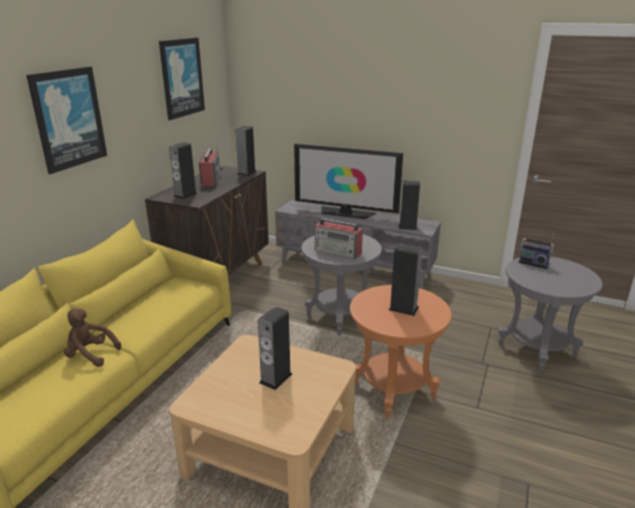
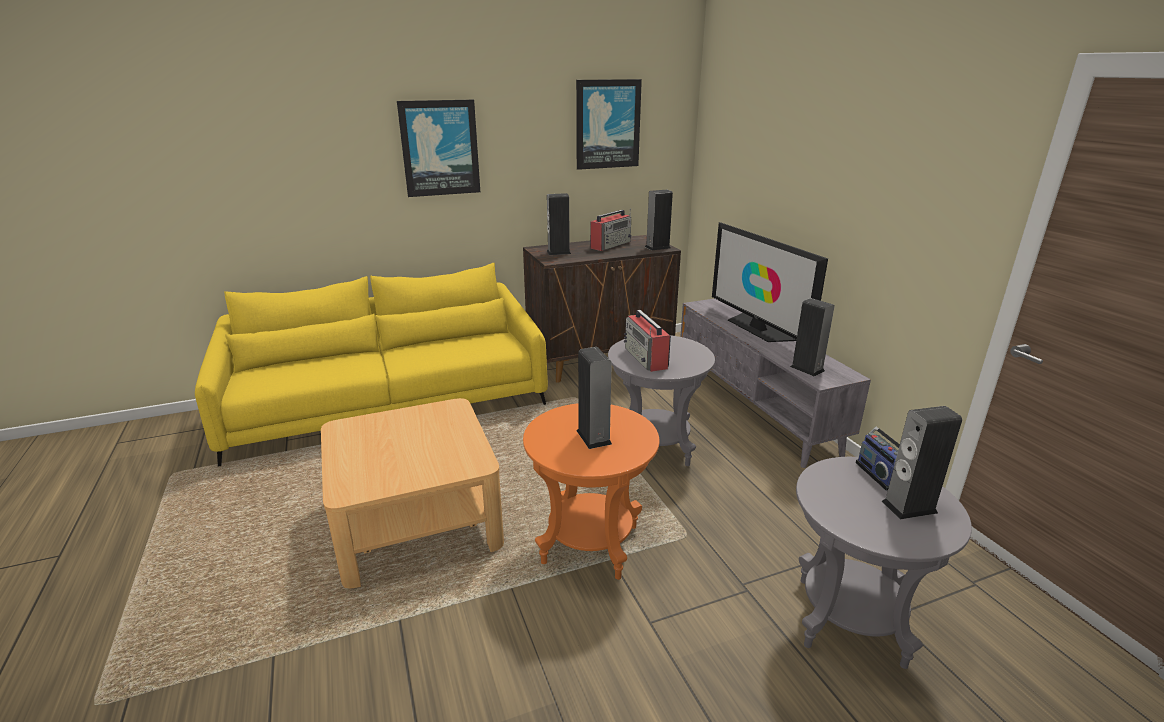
camera: 45 degrees right, 0 degrees up
(90, 355) = (361, 364): brown plush toy -> none
(275, 378) = (420, 443): speaker -> speaker (909, 507)

